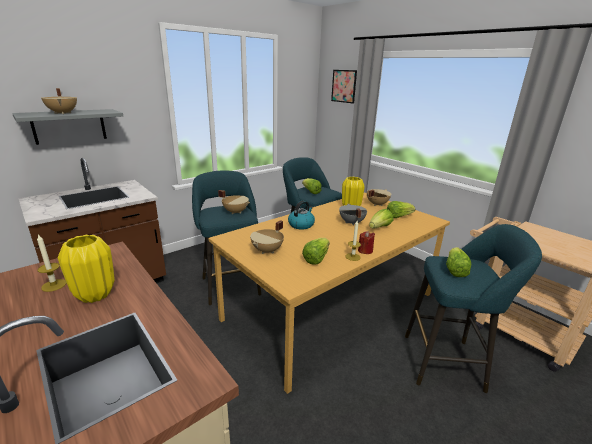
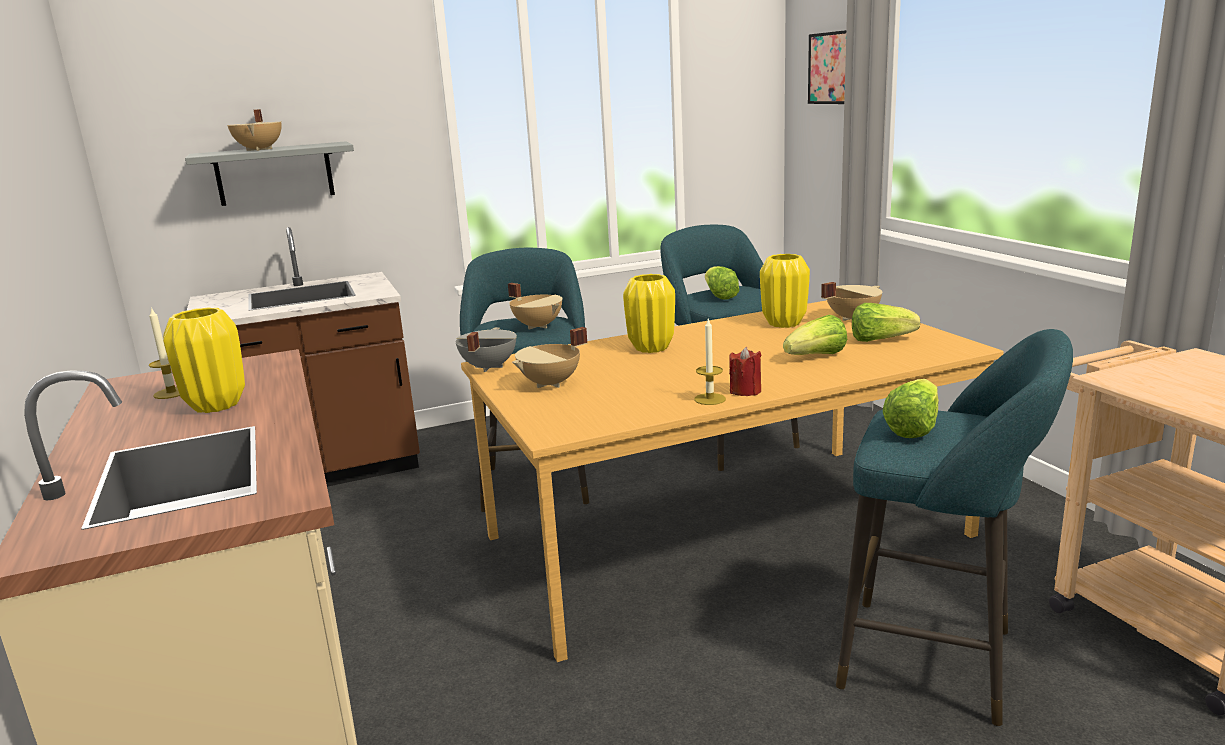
camera: 20 degrees right, 5 degrees down
(301, 224) = (650, 348): kettle -> yellow vase
(316, 258) = (633, 398): lettuce -> none
(351, 222) = (760, 347): grey cooking pot -> grey cooking pot (487, 367)

